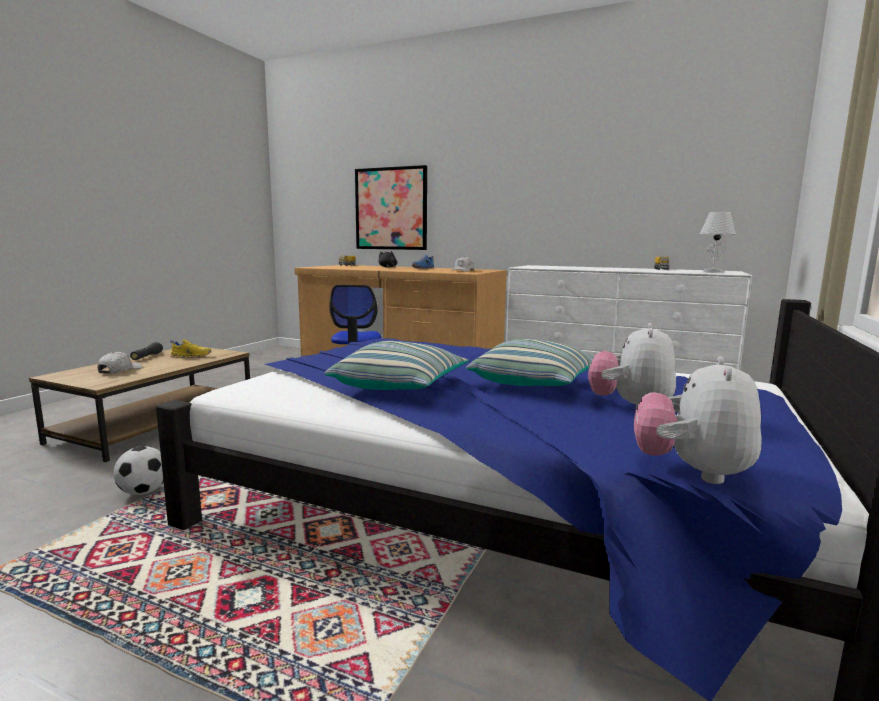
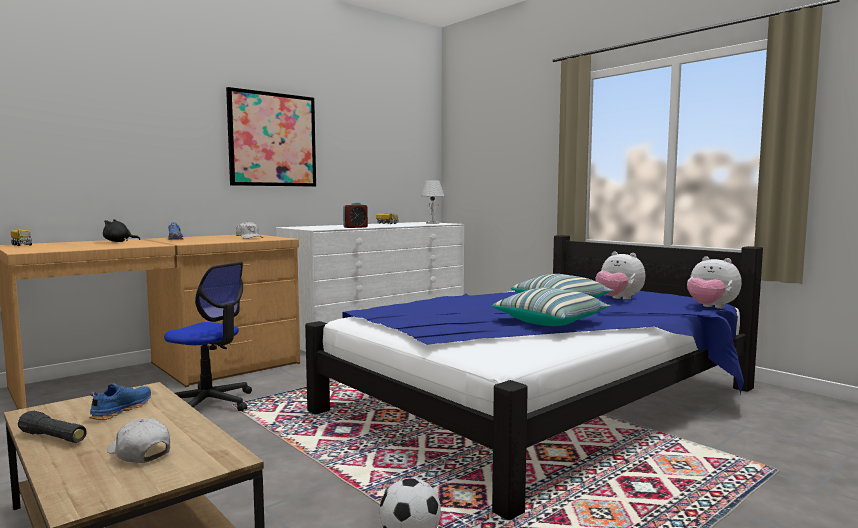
camera: 65 degrees left, 5 degrees down
(191, 356) = (120, 410): yellow shoe -> blue shoe
(391, 209) = (83, 161): picture -> picture (272, 140)
(571, 268) = (355, 227): none -> alarm clock

